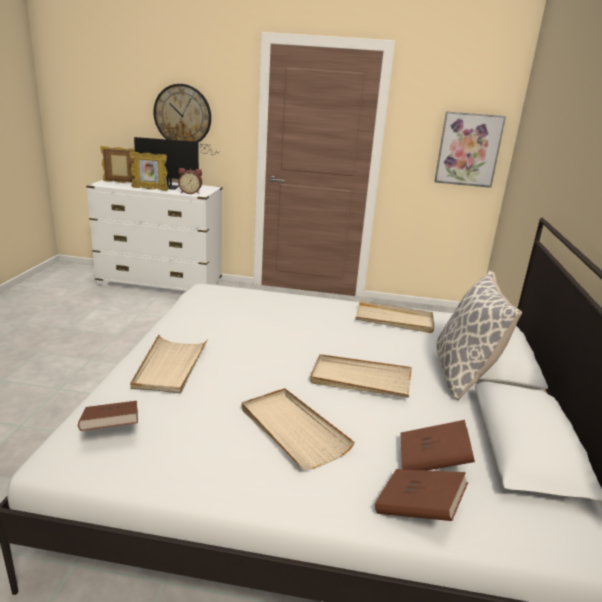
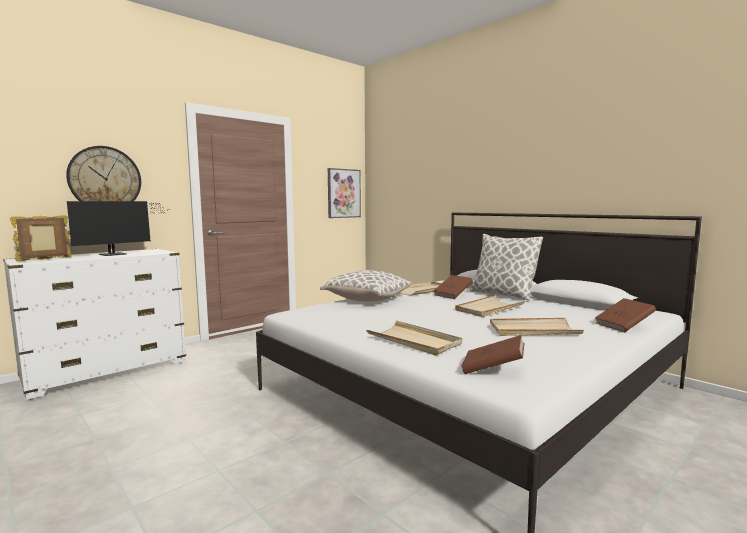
camera: 50 degrees left, 15 degrees down
(150, 189) = (102, 257): picture frame -> none
(190, 192) = (152, 253): alarm clock -> none
(302, 304) = (367, 299): none -> pillow
(432, 462) = (583, 316): brown book -> brown book (453, 295)

